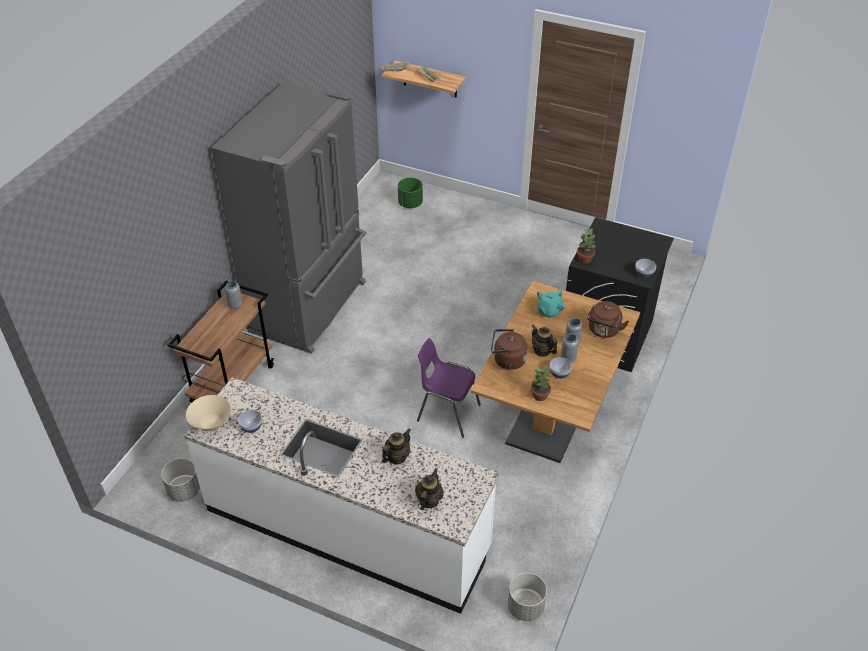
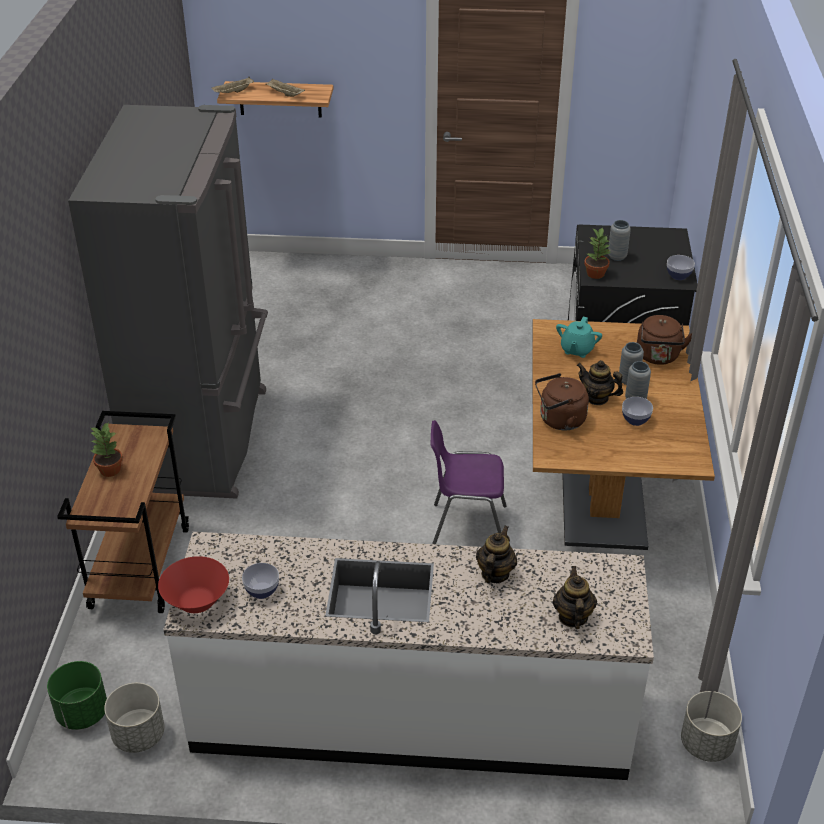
camera: 20 degrees left, 5 degrees down
(211, 423) = (196, 601): beige bowl -> red bowl
(235, 305) = (131, 442): grey vase -> grey vase (617, 257)
(410, 203) = (276, 281): green planter -> green planter (82, 712)
(539, 395) = (627, 452): potted plant -> potted plant (109, 470)

